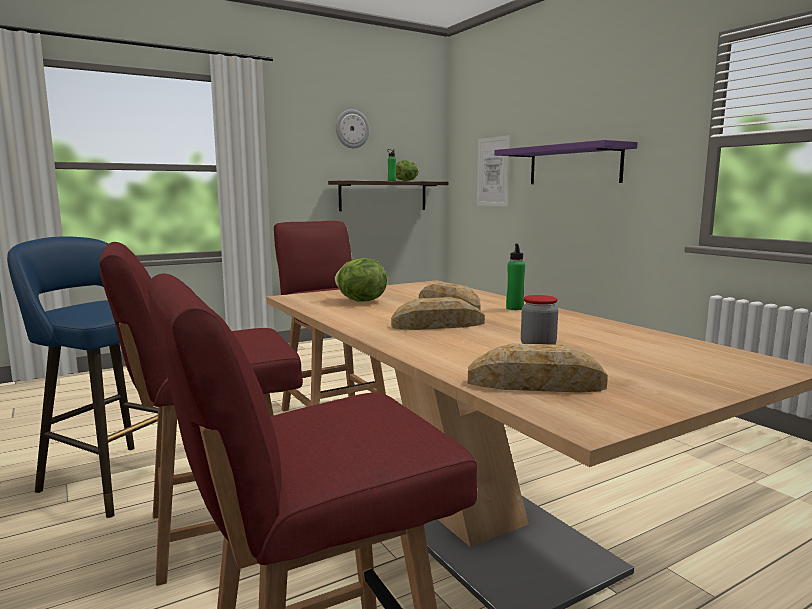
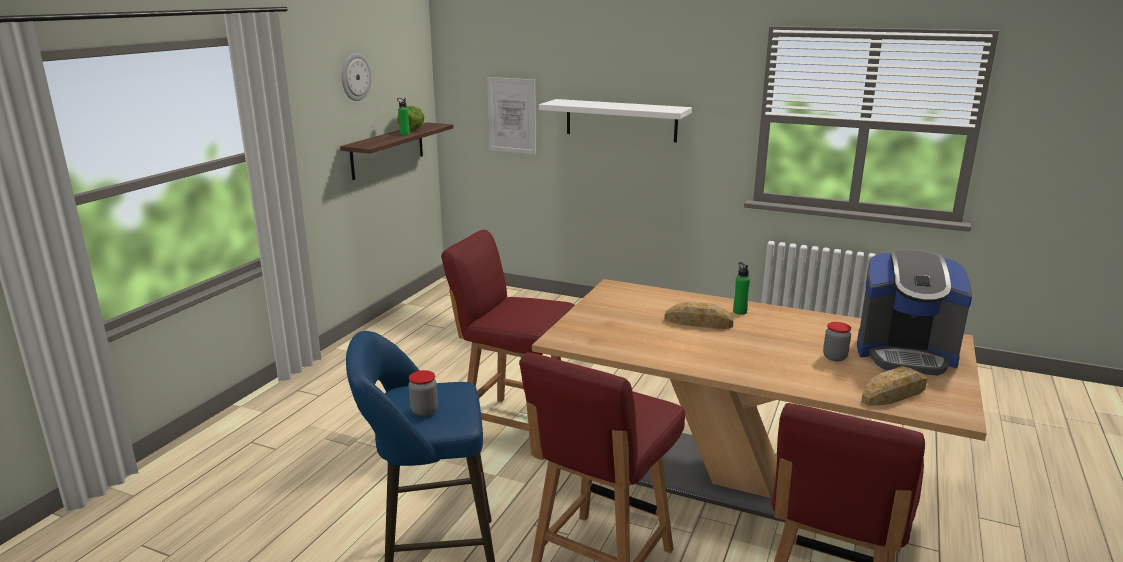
camera: 35 degrees left, 10 degrees up
(88, 307) = (424, 411): none -> jar
(360, 301) = (623, 331): lettuce -> none
(438, 325) = (739, 349): bread -> none
(574, 165) = (621, 120): purple shelf -> white shelf
(654, 362) = (905, 354): none -> coffee machine

